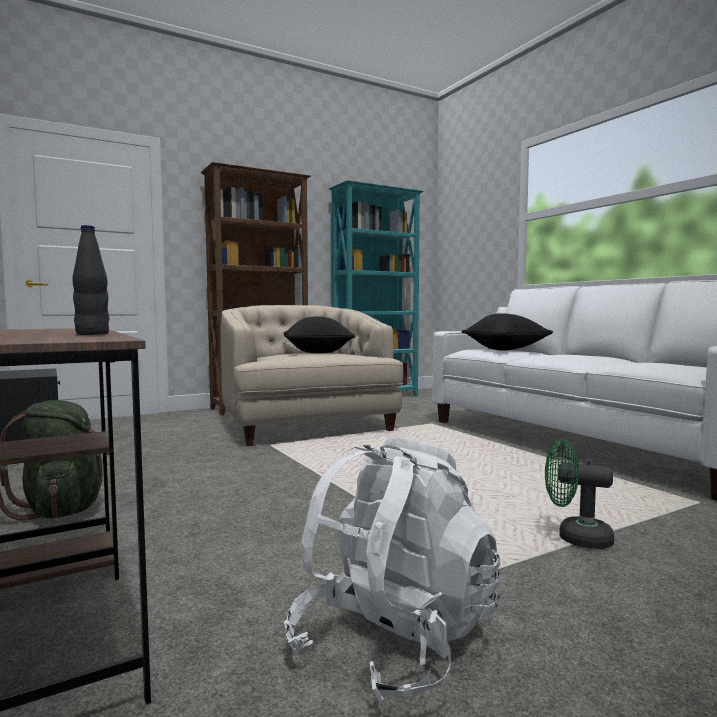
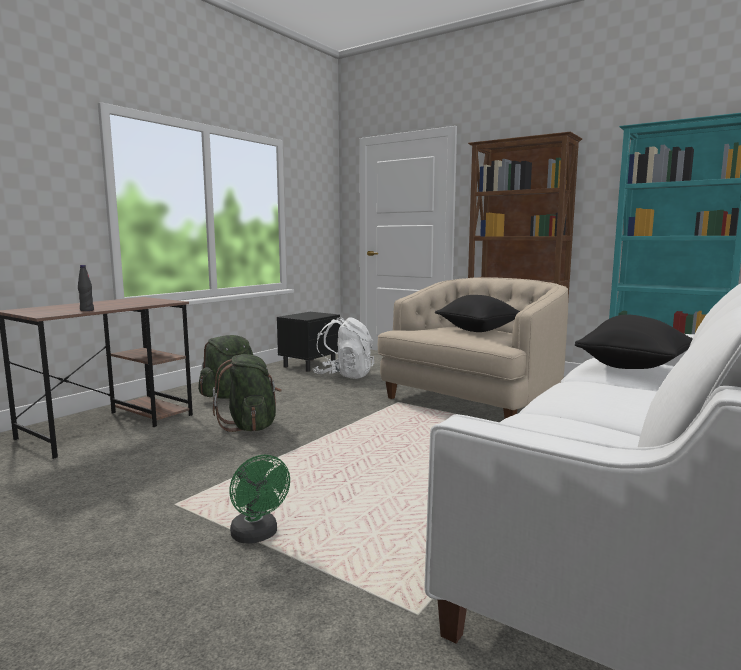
camera: 65 degrees right, 5 degrees up
(239, 511) = (250, 426): none -> green backpack
(394, 642) = (92, 492): white backpack -> white backpack (344, 375)
(575, 538) = (257, 536): green fan -> green fan turned 150 degrees clockwise

